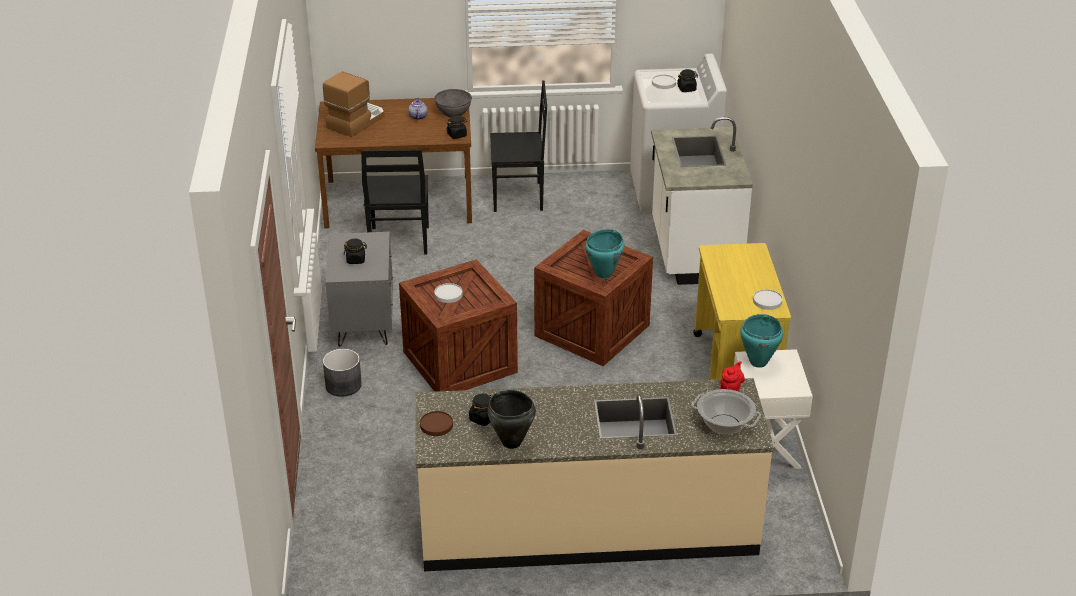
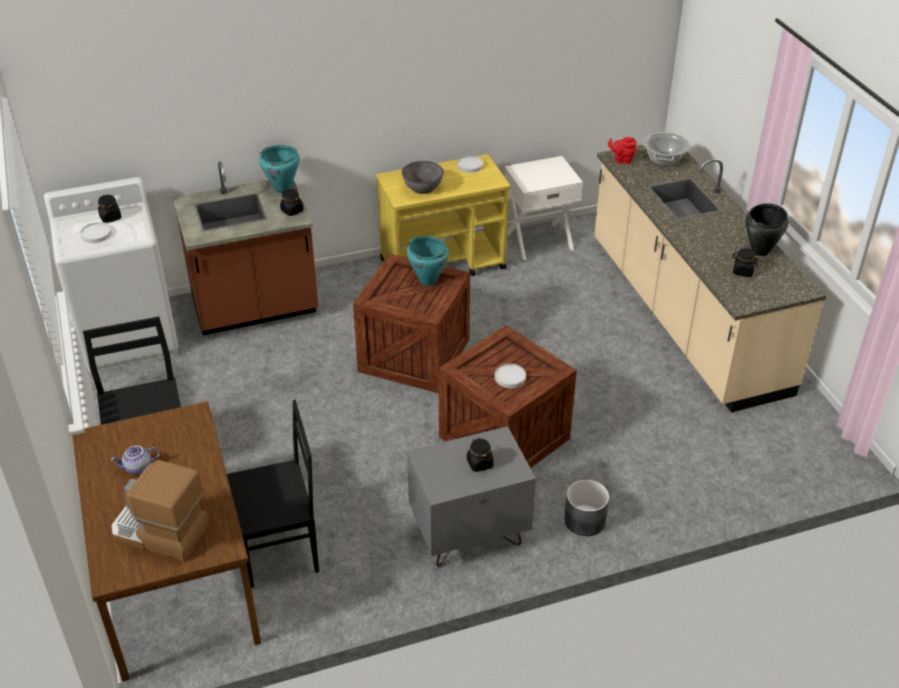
camera: 105 degrees left, 5 degrees up
(436, 425) = (770, 294): brown plate -> none
(453, 112) = (122, 434): grey bowl -> grey bowl (422, 187)
(457, 135) = (188, 417): black jar -> black jar (292, 211)
(693, 253) = (255, 308): white counter -> brown counter
(758, 362) = (533, 181): turquoise cooking pot -> turquoise cooking pot (283, 189)

